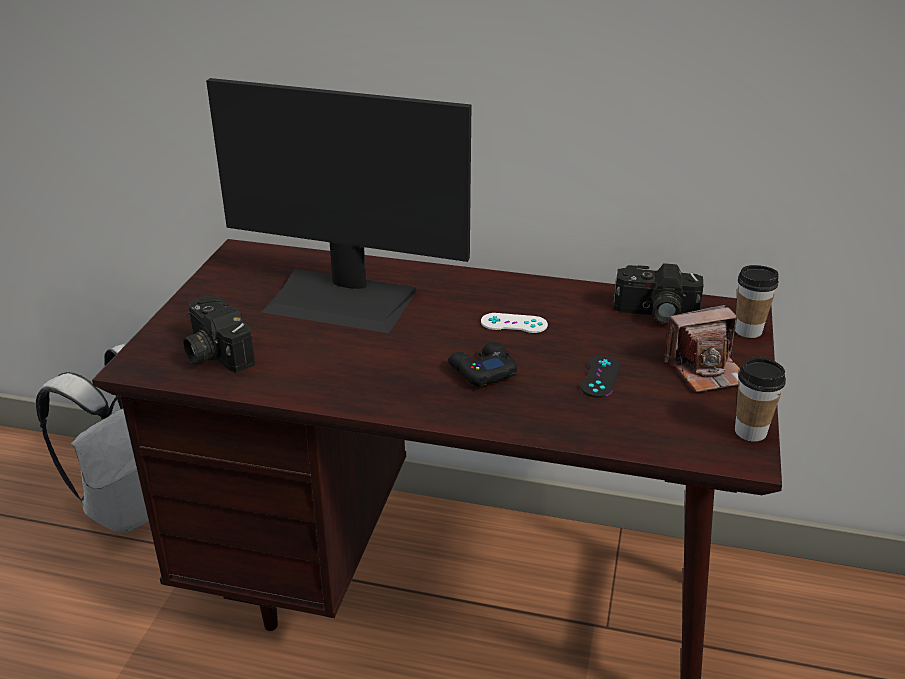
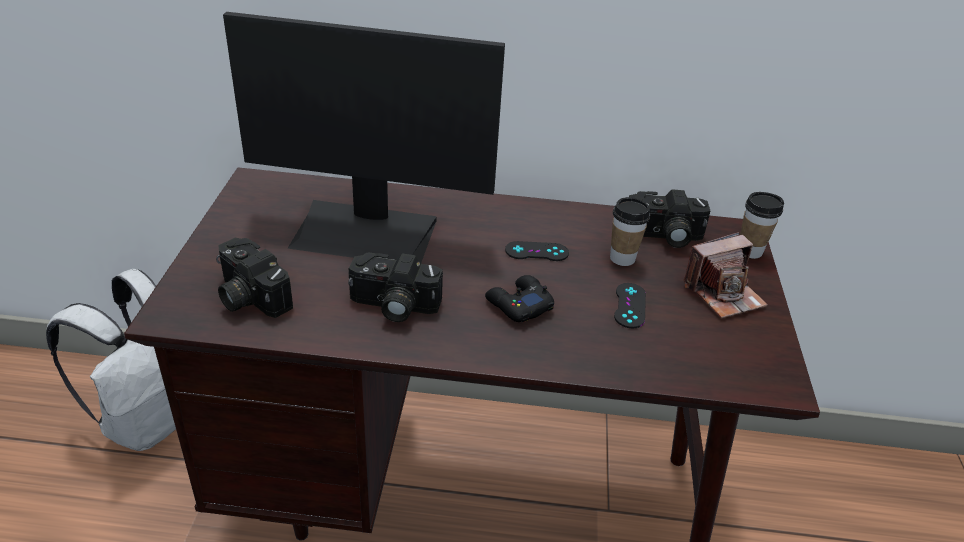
camera: 10 degrees left, 5 degrees up
(353, 367) = (393, 306): none -> camera
(514, 323) = (536, 251): white game controller -> black game controller
(750, 432) = (778, 357): cup -> cup (622, 258)

